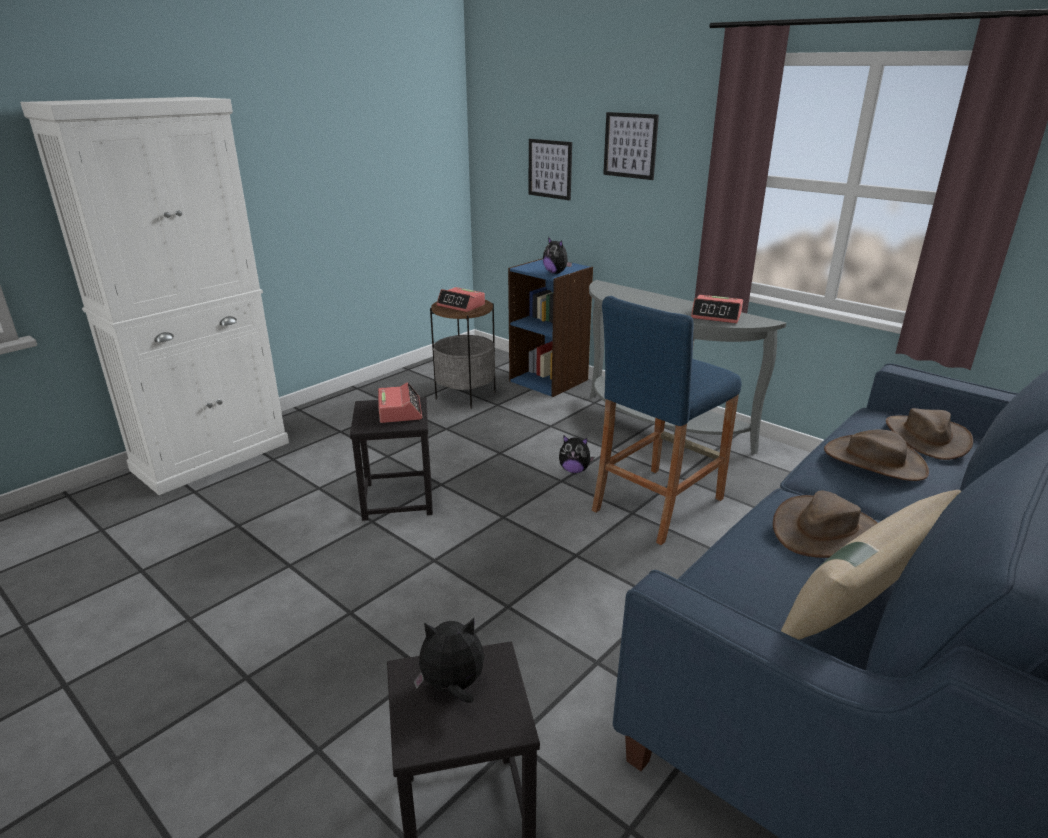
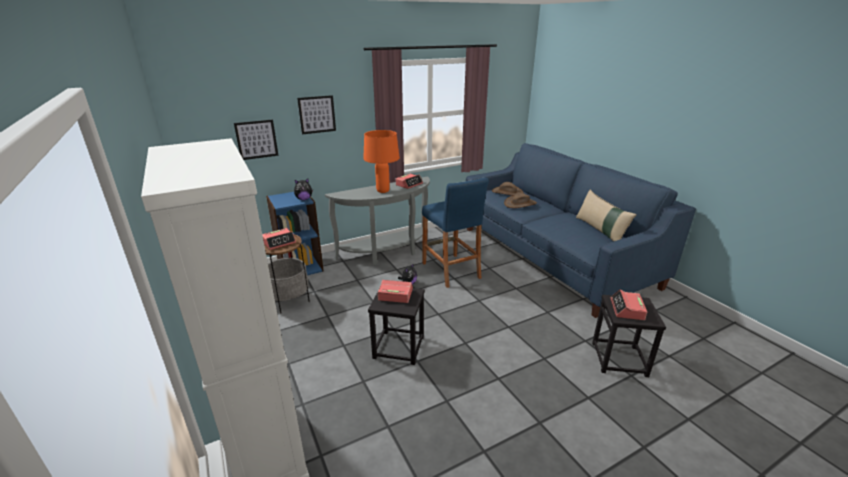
camera: 70 degrees left, 0 degrees up
(453, 687) = (627, 309): plush toy -> alarm clock
(655, 306) = (383, 191): none -> orange table lamp
(825, 530) = (561, 222): brown hat -> none

